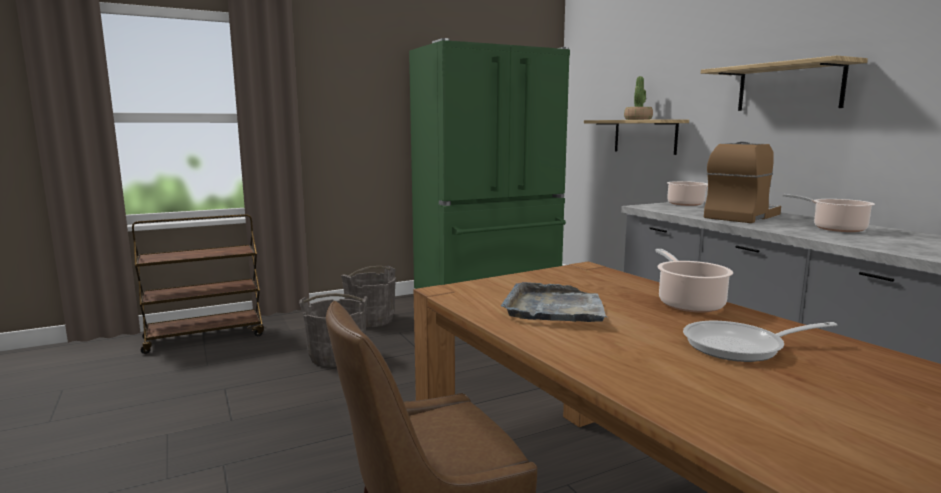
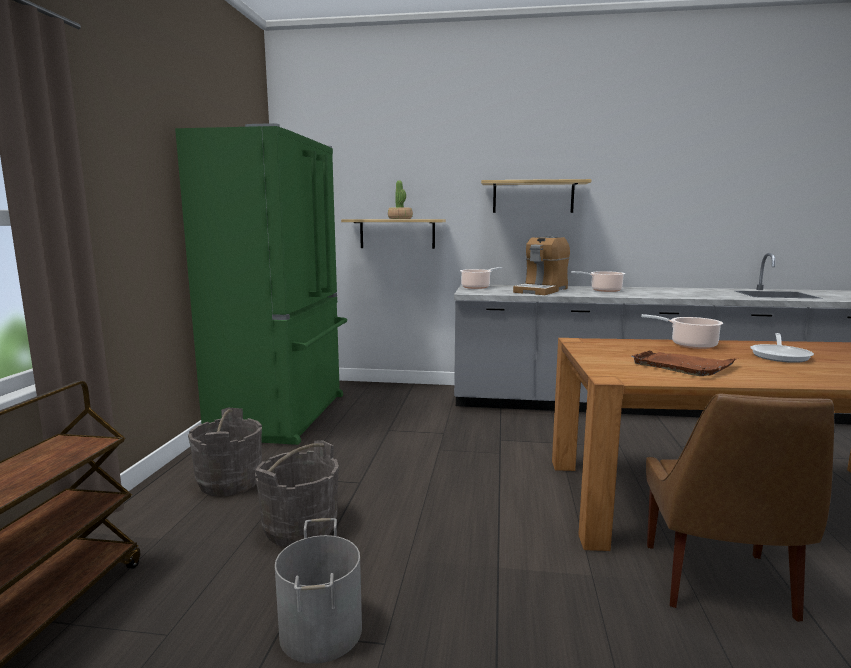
camera: 55 degrees left, 0 degrees up
(232, 399) = (322, 631): none -> grey bucket
(555, 308) = (683, 365): grey tray -> brown tray
(741, 216) = (541, 290): coffee machine -> coffee machine turned 135 degrees counterclockwise

